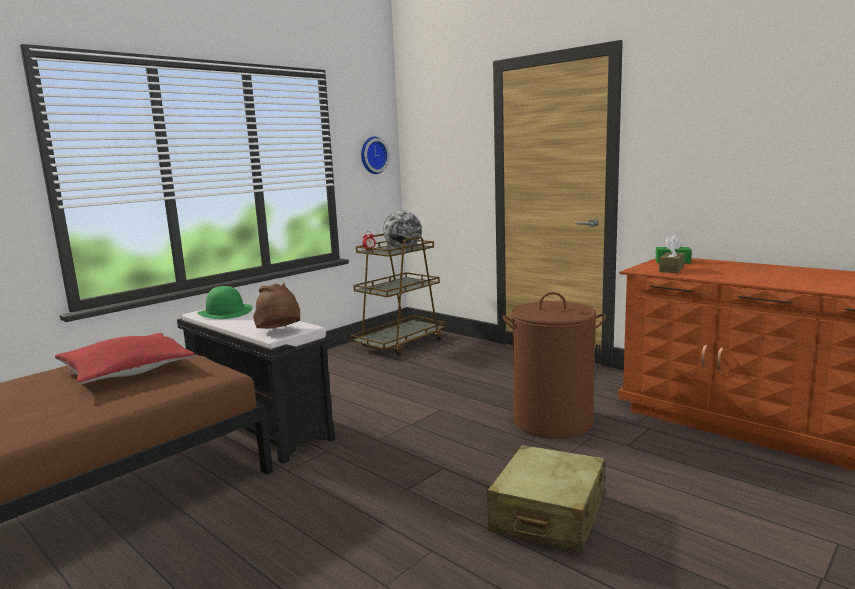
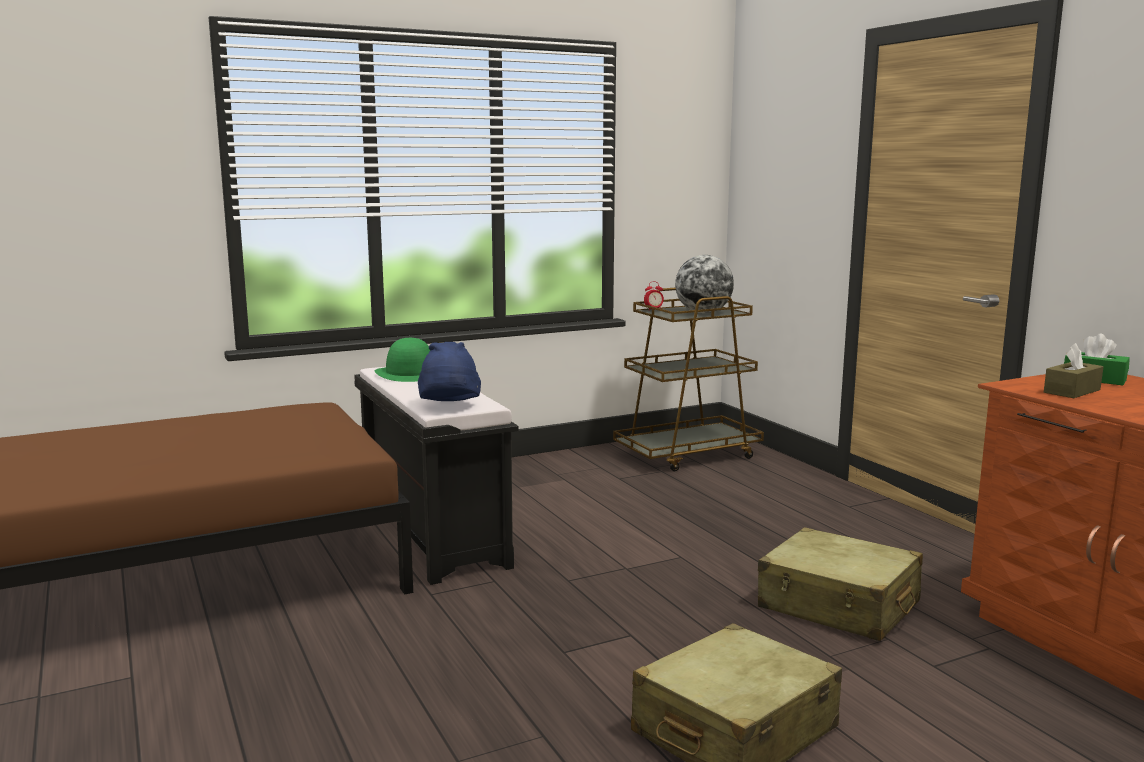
camera: 20 degrees right, 0 degrees up
(127, 371) = (264, 430): red pillow -> none
(279, 331) = (449, 407): brown hat -> blue hat
(372, 155) = (683, 169): wall clock -> none
(553, 421) = (838, 605): brown laundry basket -> beige suitcase

